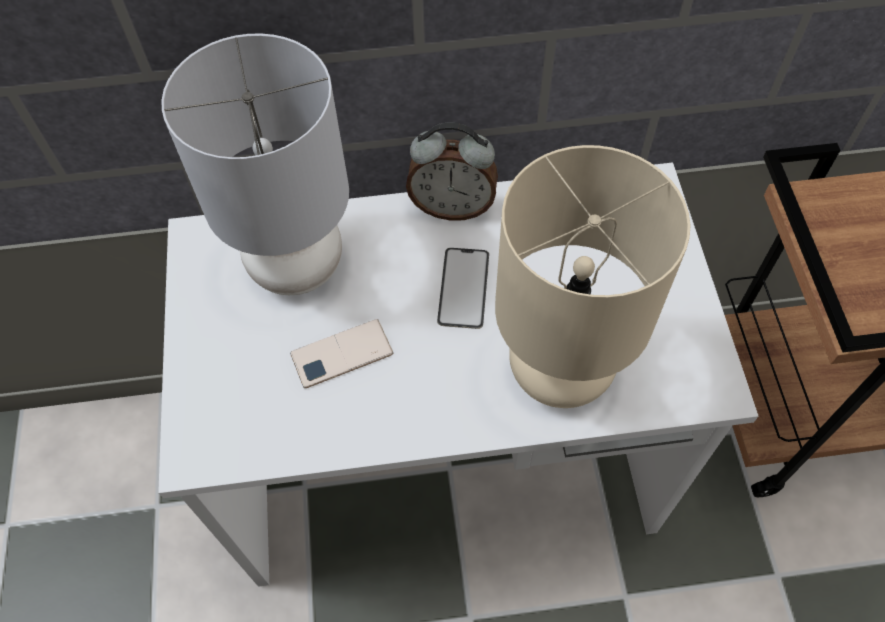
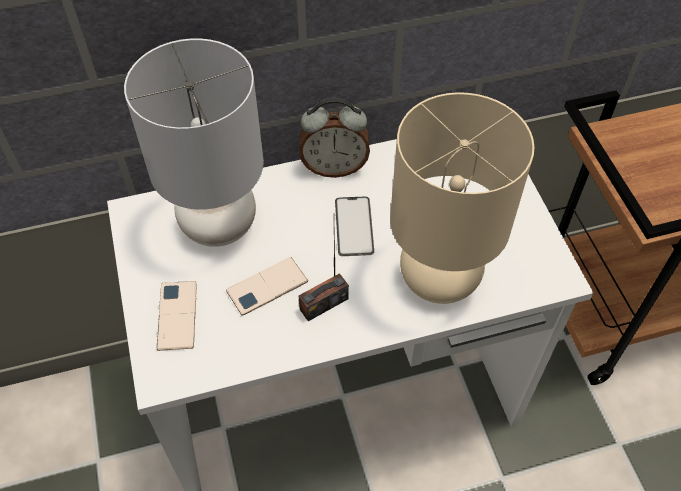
camera: 10 degrees left, 5 degrees down
(226, 378) = (177, 315): none -> phone
(407, 386) = (323, 304): none -> radio

